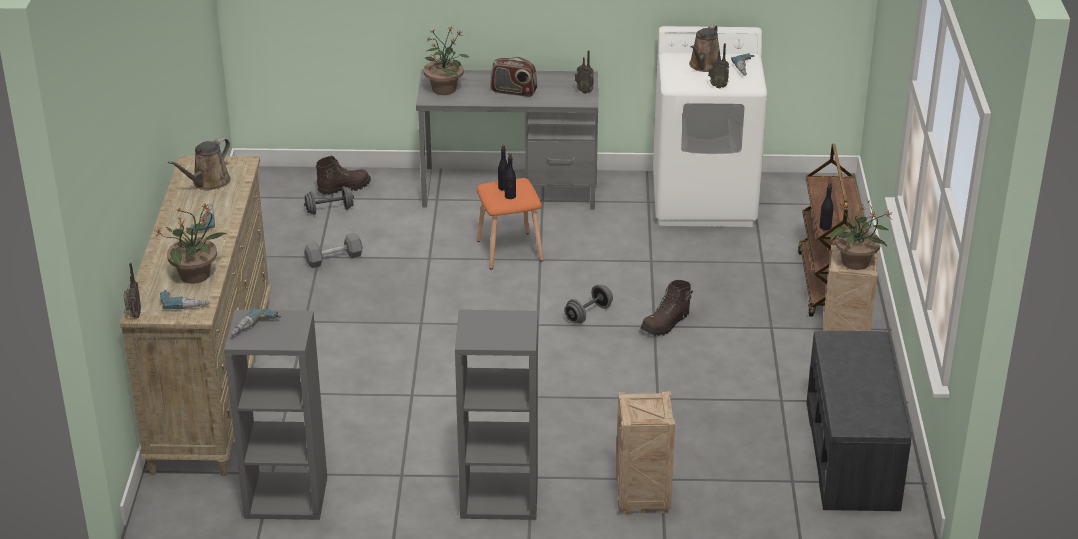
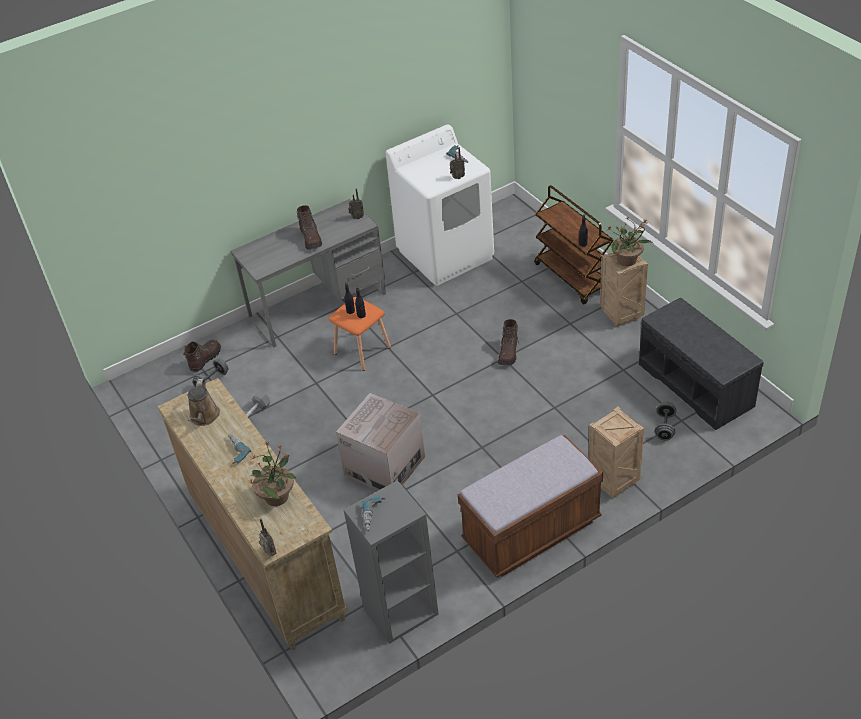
camera: 30 degrees left, 10 degrees up
(185, 303) = (294, 522): power drill -> none
(414, 364) = (384, 466): none -> cardboard box
(444, 89) = (262, 258): potted plant -> none
(498, 498) = (531, 531): grey bookcase -> brown bench
(513, 91) = (311, 239): radio -> brown boot
(588, 314) = (456, 371): grey dumbbell -> grey dumbbell (665, 427)
(704, 66) = (433, 166): brown watering can -> none

